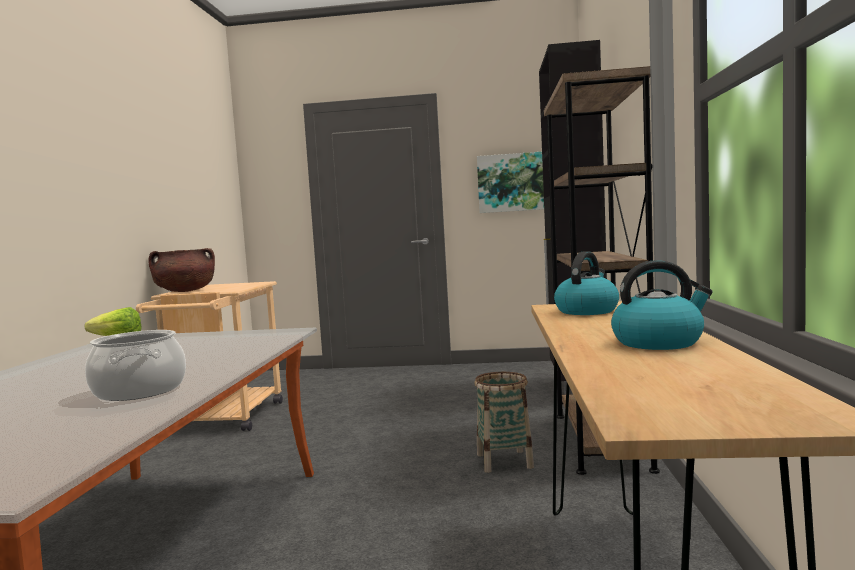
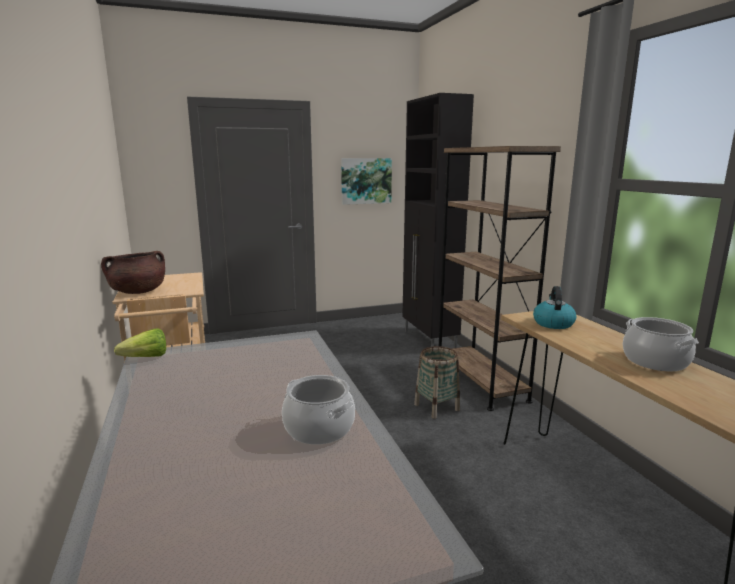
camera: 25 degrees left, 10 degrees up
(658, 342) = (654, 361): kettle -> cooking pot

